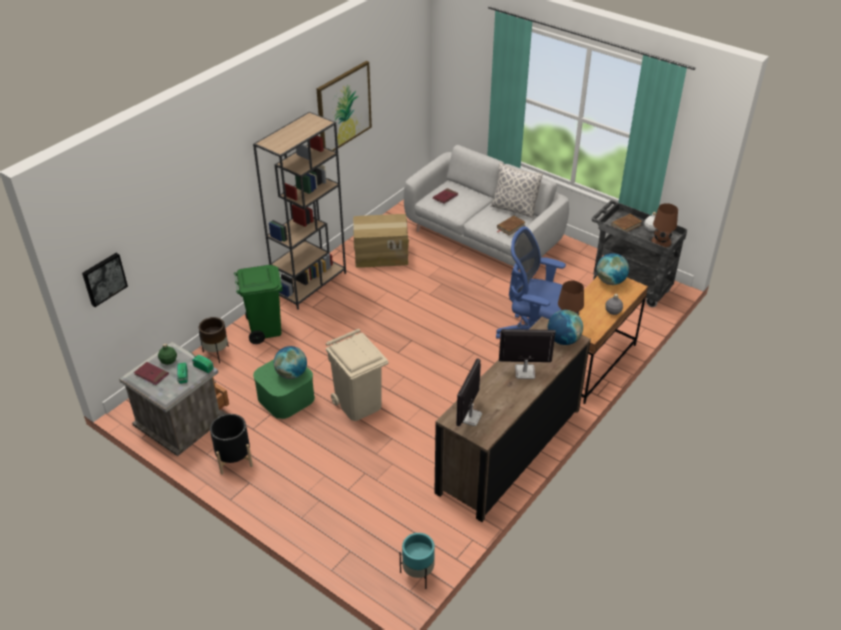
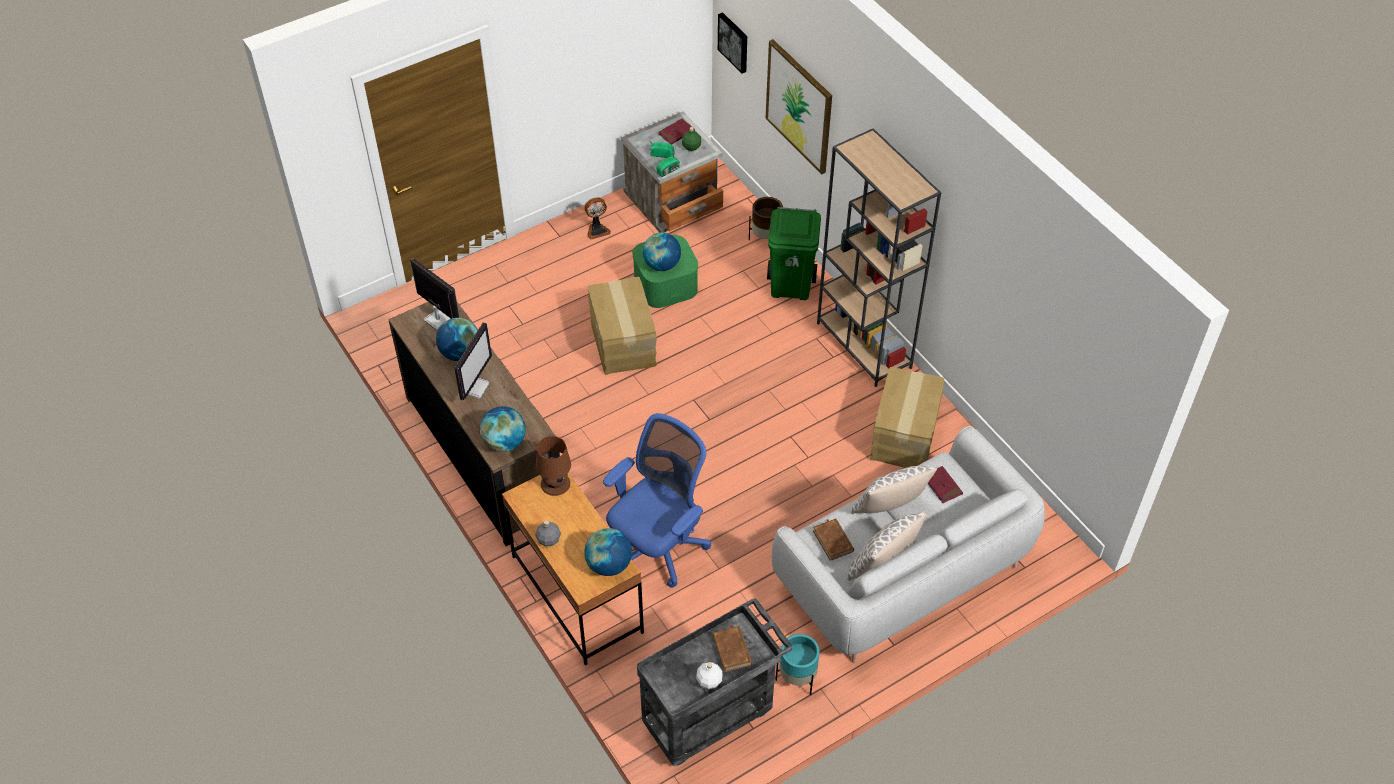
camera: 110 degrees right, 10 degrees up
(234, 459) = (597, 230): black planter -> fan
(344, 108) = (992, 261): picture -> picture (799, 106)
(359, 404) = (624, 342): beige trash can -> cardboard box
(418, 574) = (380, 333): turquoise planter -> turquoise planter (797, 679)
(474, 213) = (889, 510): none -> pillow
(497, 391) = (460, 353): none -> globe
(661, 241) = (671, 678): brown table lamp -> none

